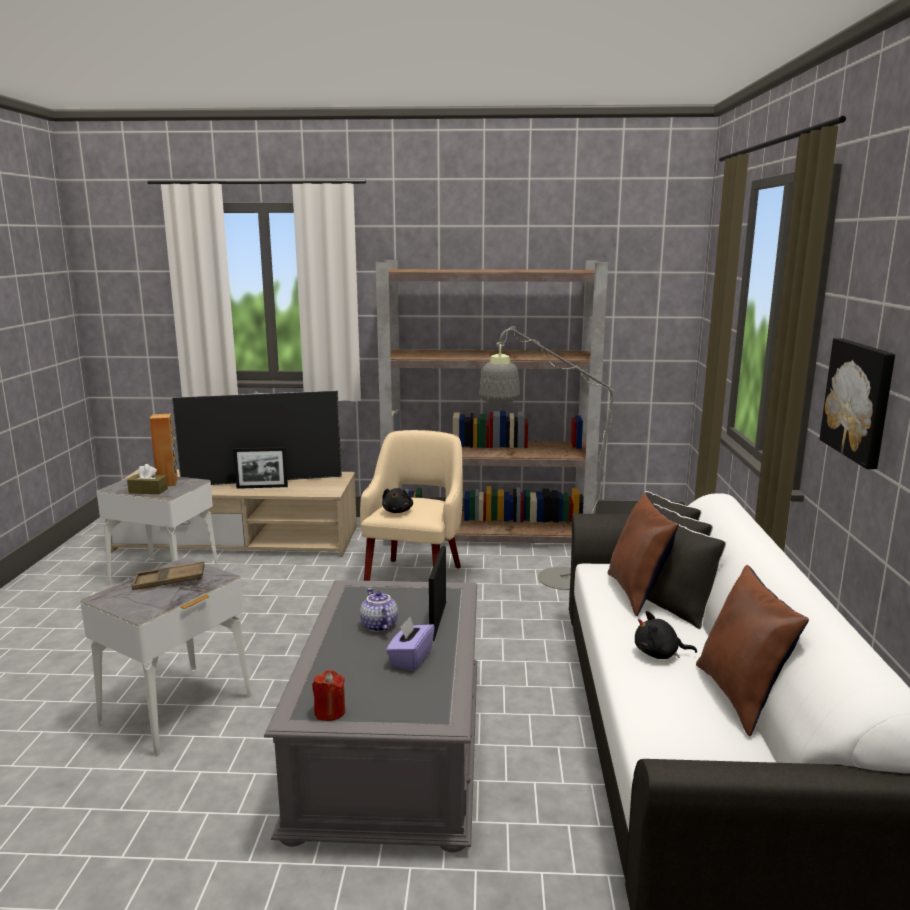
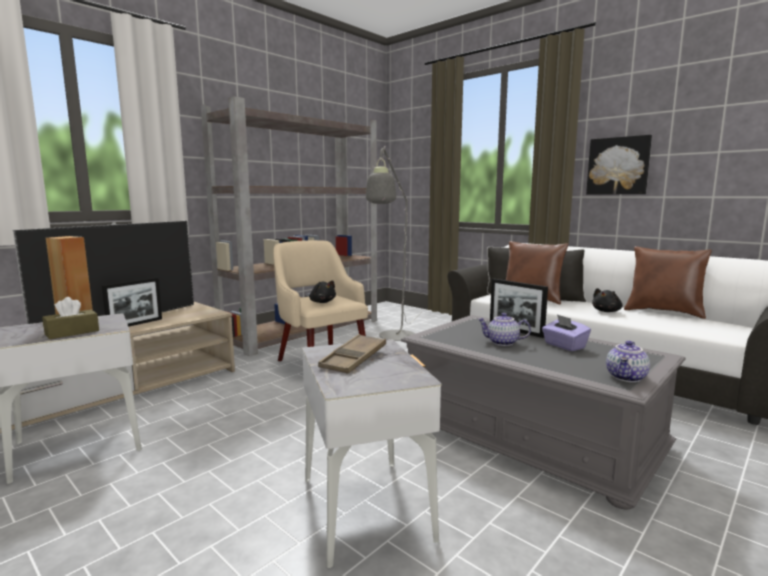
camera: 50 degrees left, 5 degrees down
(330, 712) = (627, 377): red candle -> teapot

